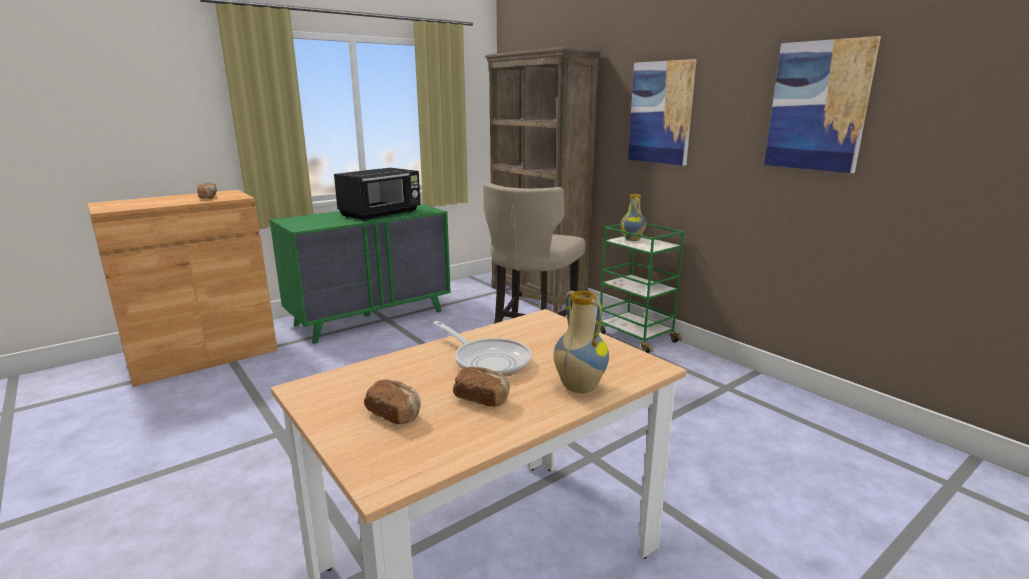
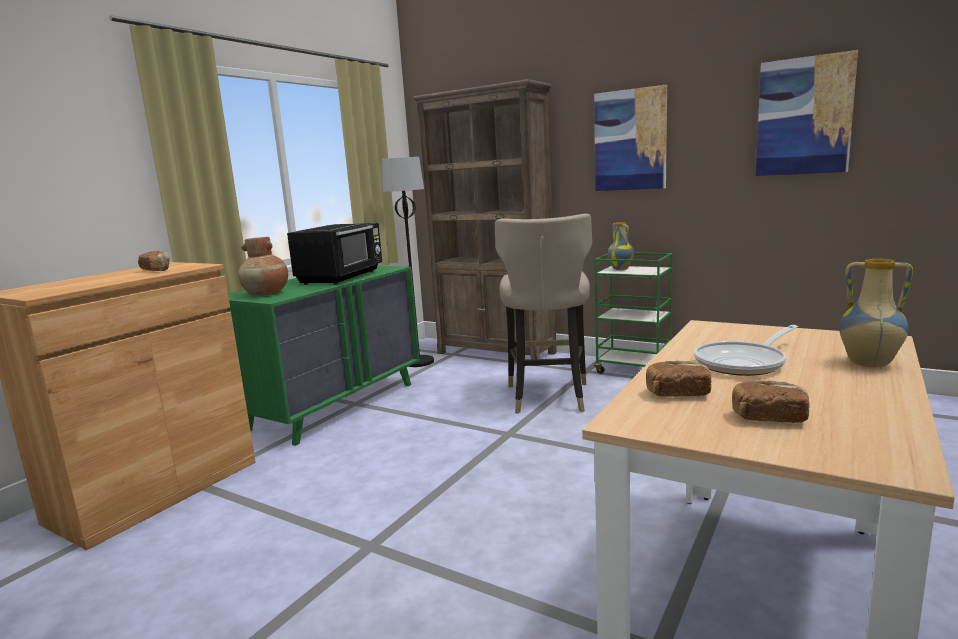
camera: 20 degrees left, 5 degrees down
(307, 222) = (266, 294): none -> brown vase
(469, 292) = (419, 362): none -> black floor lamp
(482, 398) = (813, 389): bread -> bread (678, 394)
(488, 361) = (744, 363): frying pan -> frying pan turned 120 degrees clockwise

